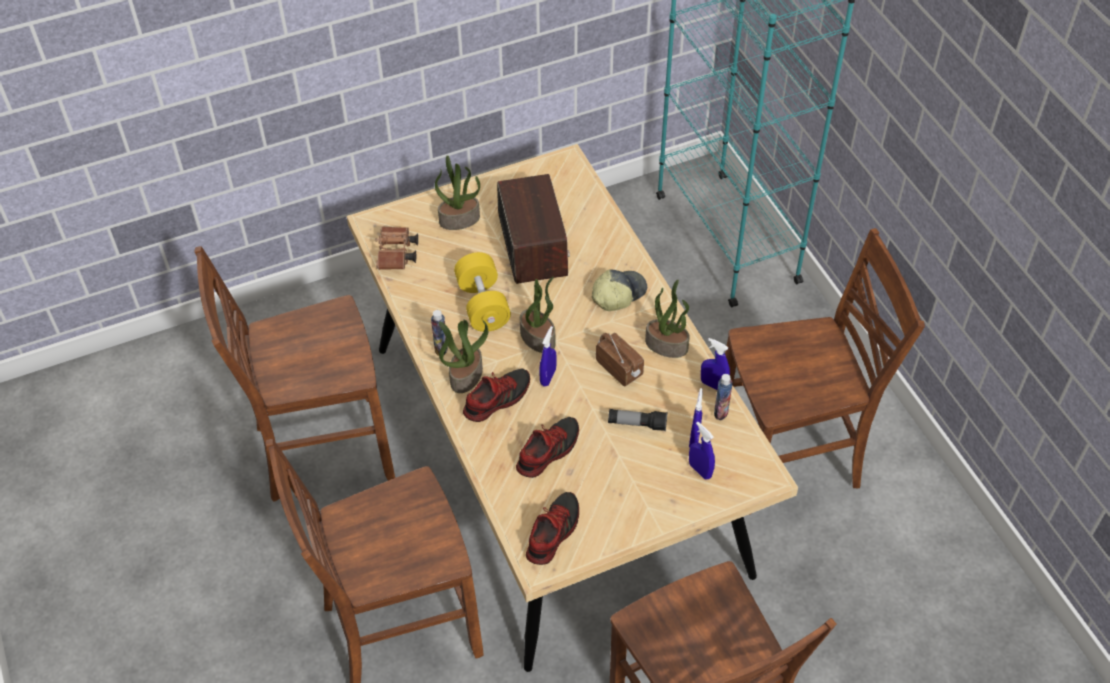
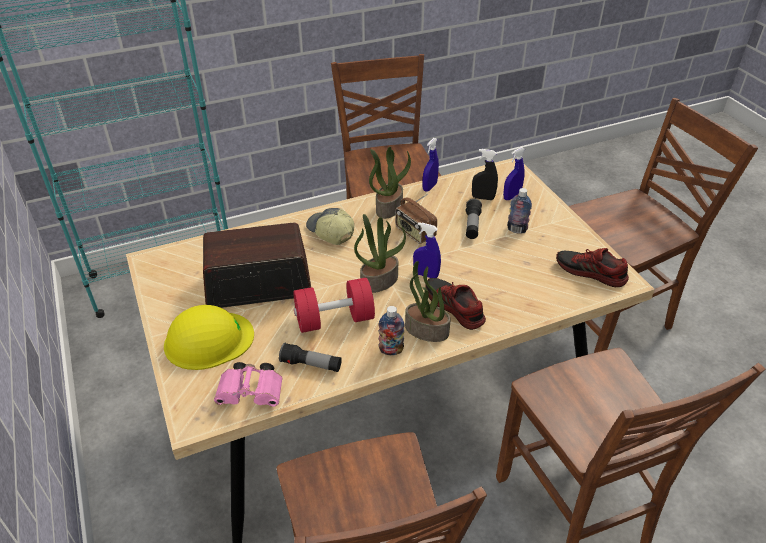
camera: 90 degrees left, 10 degrees down
(397, 256) = (253, 393): brown binoculars -> pink binoculars
(426, 291) = (311, 365): none -> flashlight
(459, 219) = (208, 340): potted plant -> yellow hard hat
(483, 305) = (334, 319): yellow dumbbell -> red dumbbell
(548, 451) = (508, 275): shoe -> none
(619, 368) = (414, 233): radio -> radio turned 90 degrees counterclockwise
(694, 439) = (483, 198): blue spray bottle -> black spray bottle
(721, 411) = (455, 184): bottle -> bottle (517, 229)

